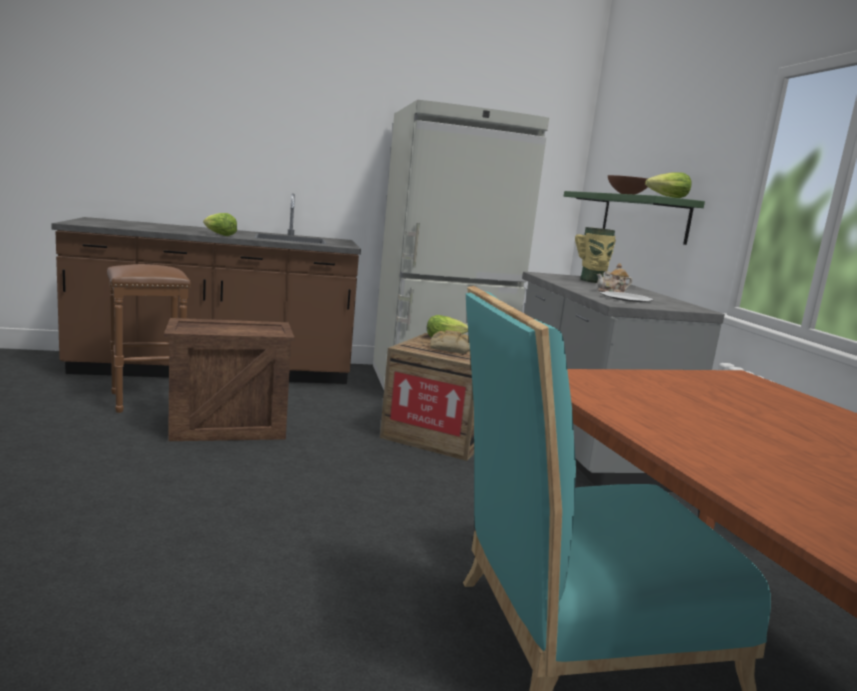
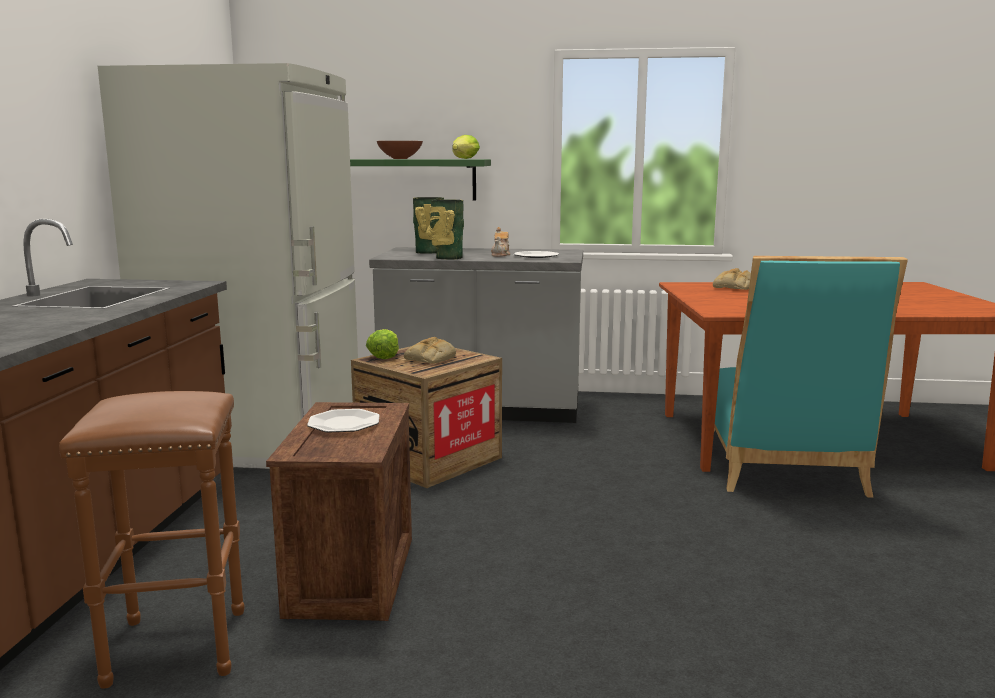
camera: 70 degrees left, 0 degrees up
(219, 235) = (71, 319): lettuce -> none
(241, 326) = (344, 423): none -> plate
(563, 282) = (447, 257): none -> vase
(776, 399) = (734, 287): none -> bread

